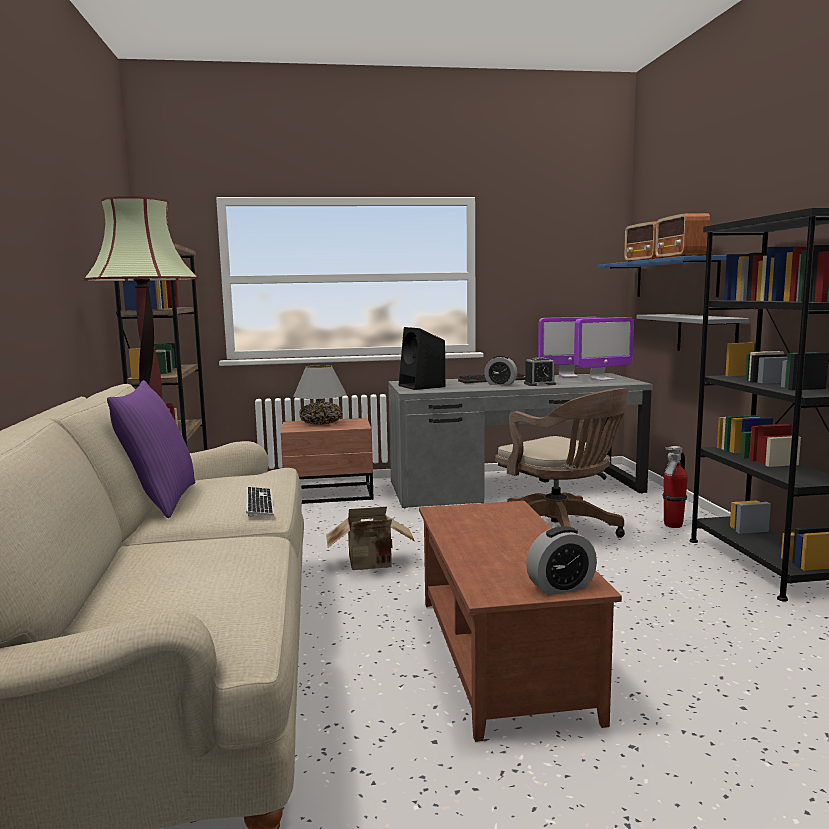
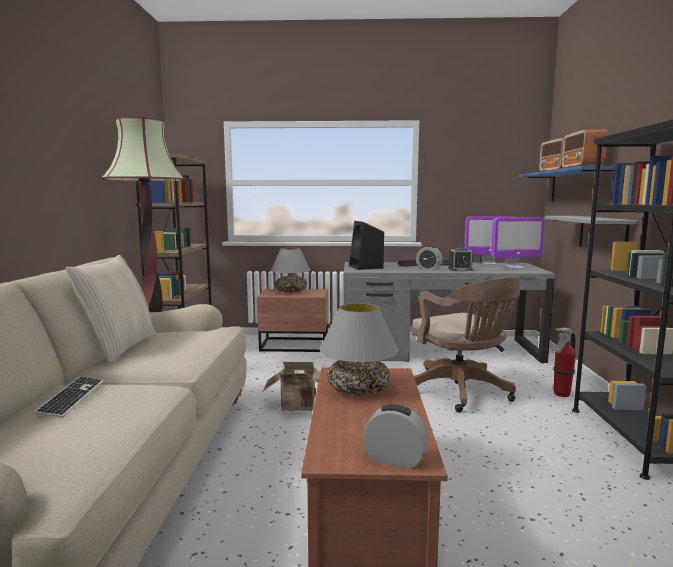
camera: 10 degrees right, 0 degrees up
(160, 501) = (119, 348): purple pillow -> beige pillow
(259, 503) = (185, 356): keyboard -> keyboard (72, 398)
(479, 526) = (358, 389): none -> grey table lamp
(561, 587) = (395, 459): alarm clock -> alarm clock turned 150 degrees counterclockwise

